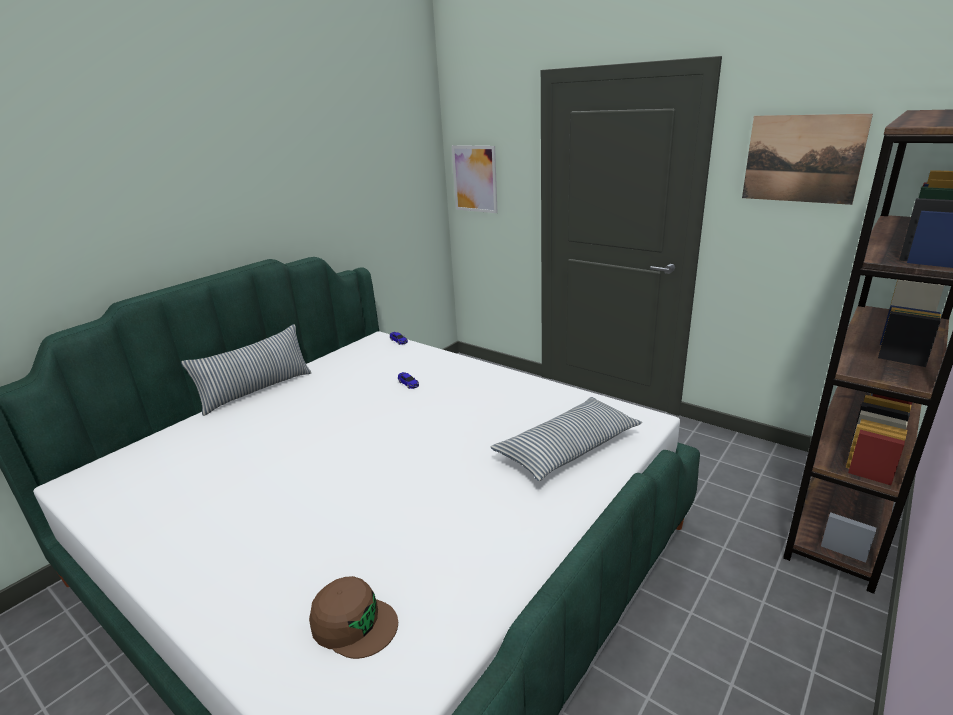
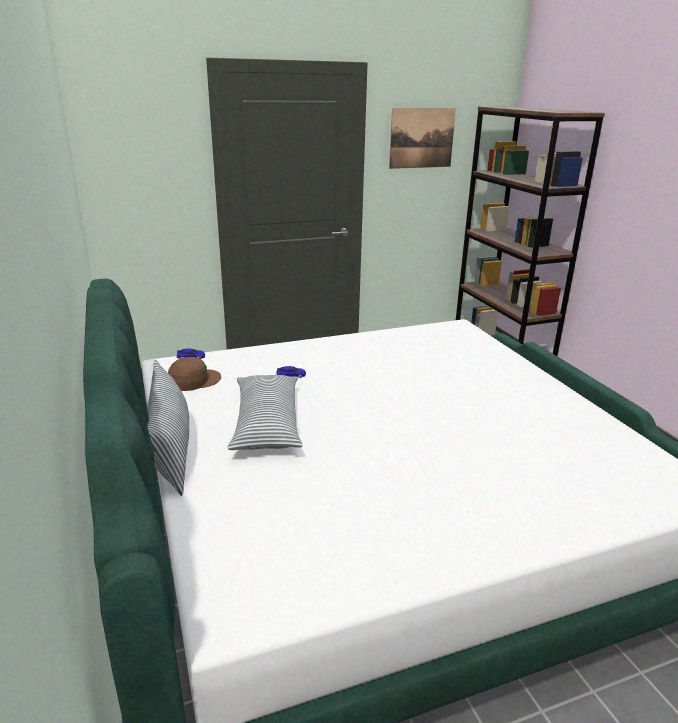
camera: 60 degrees left, 0 degrees up
(354, 623) = (599, 471): brown cap -> brown cap (193, 380)
(475, 179) = (125, 174): picture -> none
(567, 448) = (466, 355): pillow -> pillow (267, 423)

